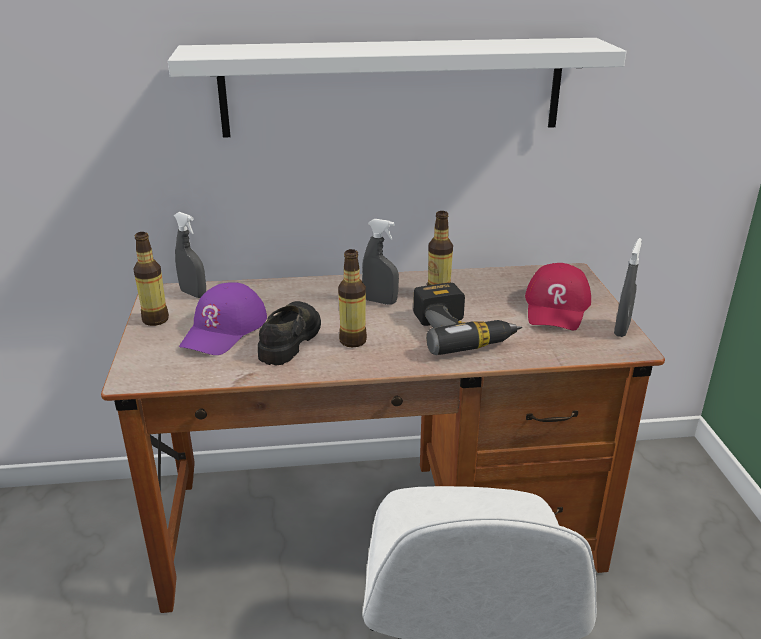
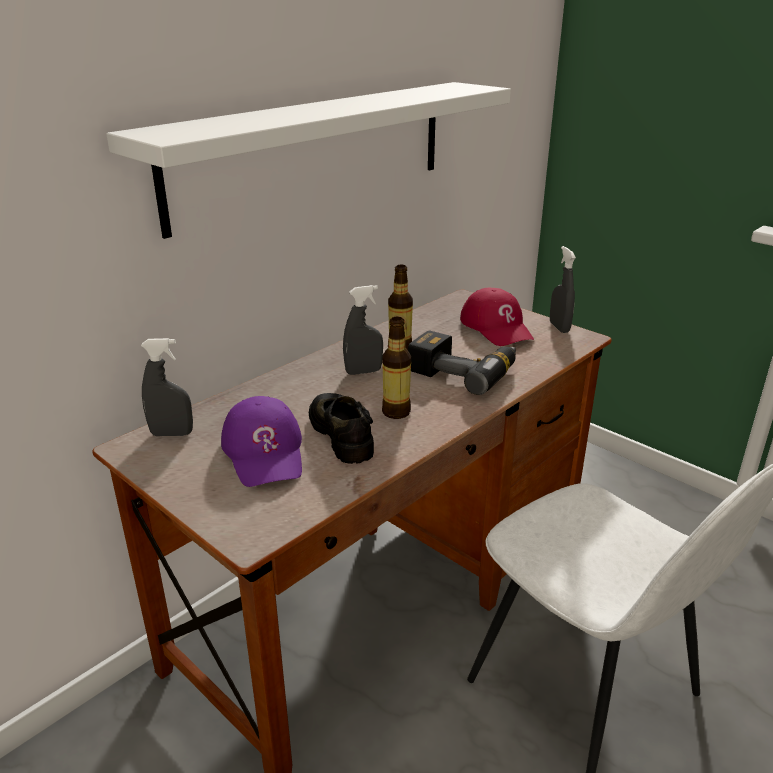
camera: 40 degrees left, 0 degrees up
(155, 320) = (174, 474): bottle -> none

